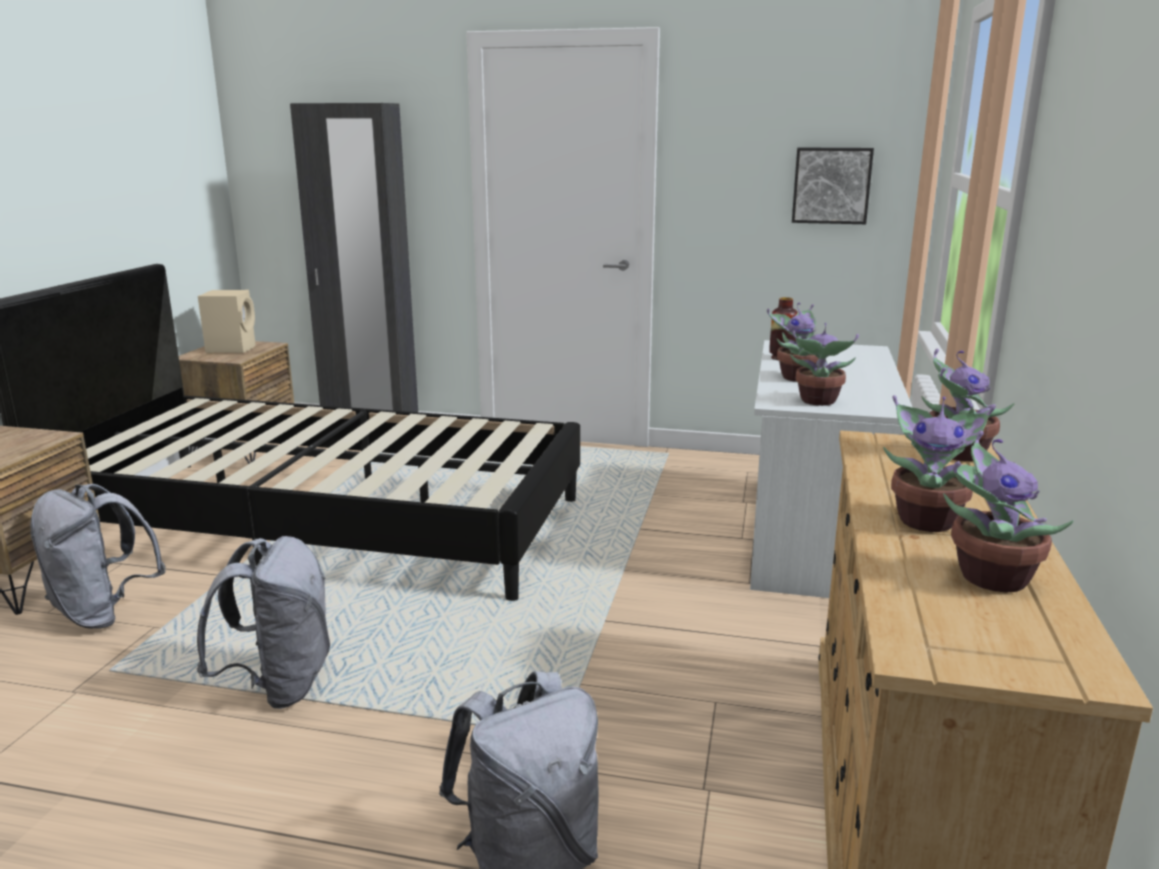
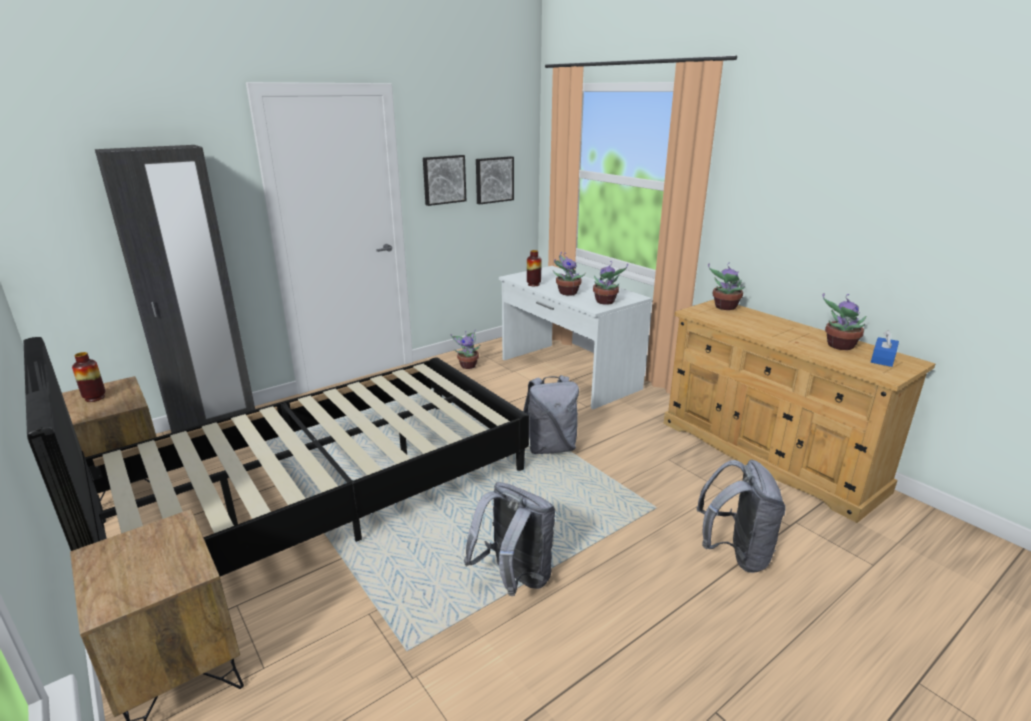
camera: 50 degrees left, 5 degrees up
(103, 613) = (311, 635): grey backpack -> grey backpack (550, 447)
(232, 348) = (95, 398): beige speaker -> vase
(732, 176) = (443, 179): none -> picture
(927, 520) = (784, 335): potted plant -> potted plant (468, 365)
(1021, 634) = (883, 358): none -> blue tissue box

